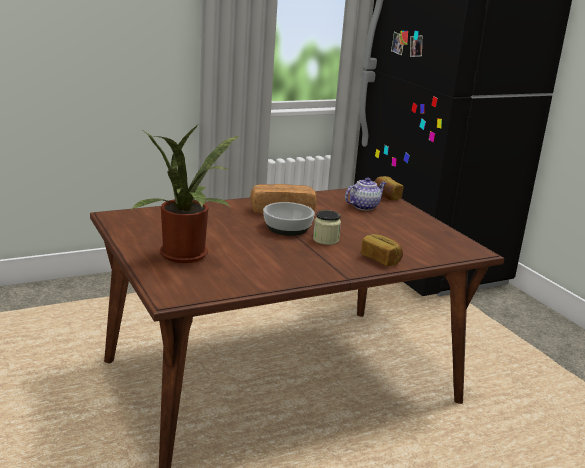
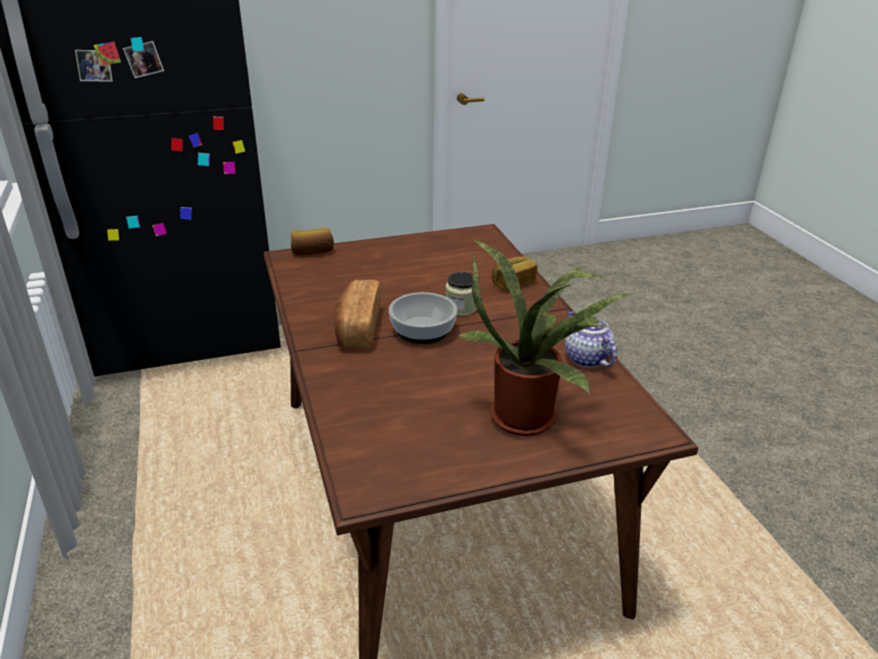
camera: 80 degrees left, 10 degrees up
(364, 206) = (348, 270): teapot -> teapot (585, 358)

